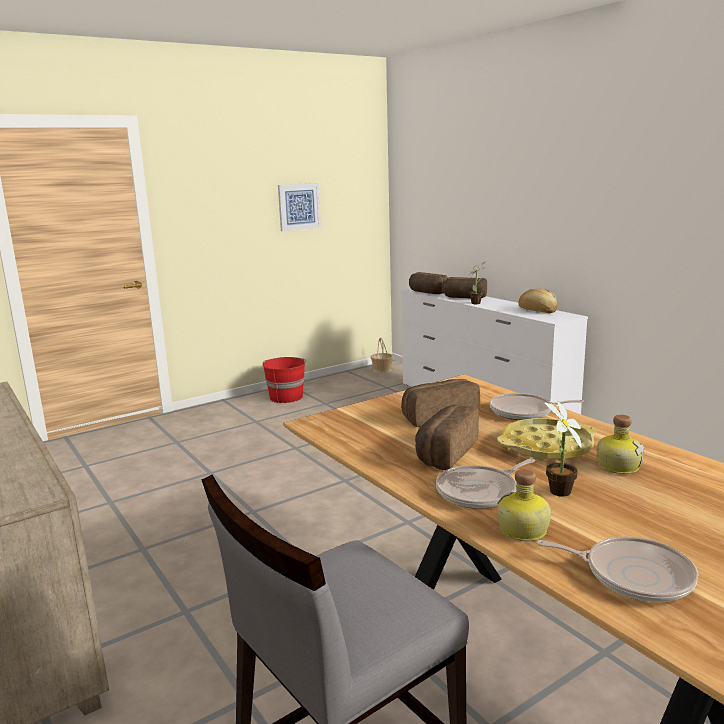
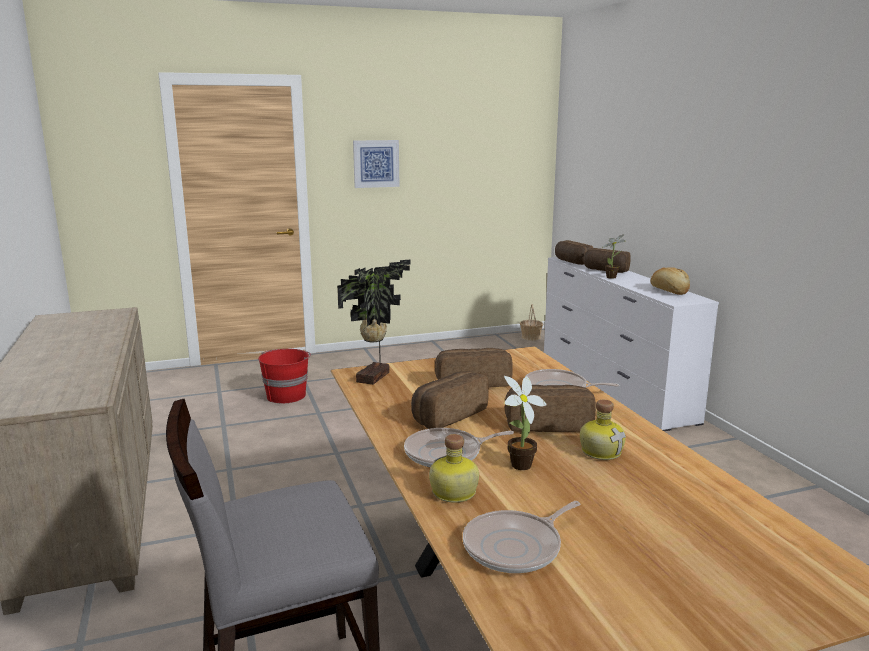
camera: 15 degrees right, 0 degrees up
(286, 397) = (423, 352): red bucket -> red bucket (286, 395)
(299, 206) = (455, 166): picture -> picture (376, 163)
(338, 424) = (376, 377): none -> potted plant
(546, 447) = (548, 424): yellow tray -> bread
(632, 575) = (516, 547): frying pan -> frying pan turned 105 degrees clockwise

